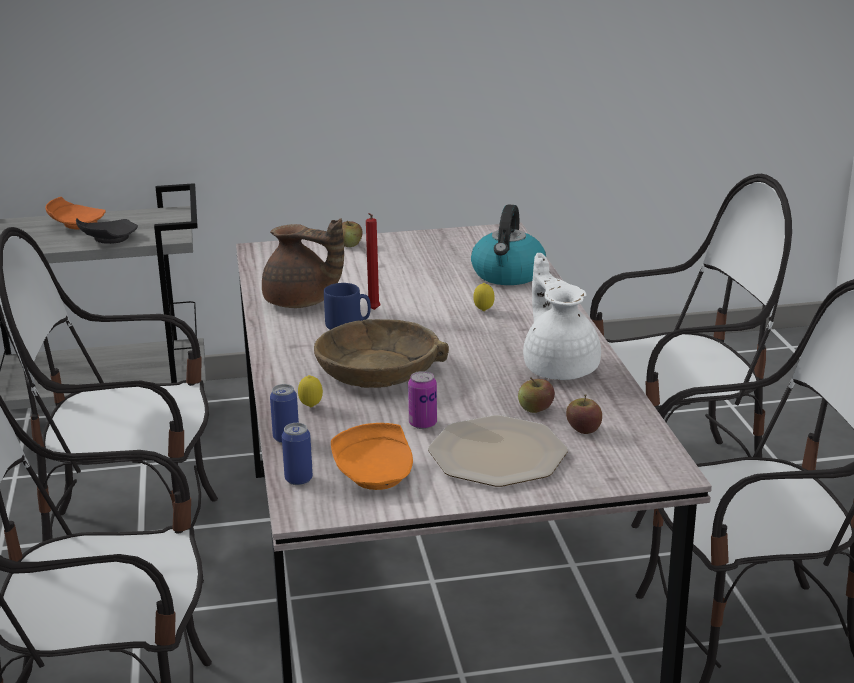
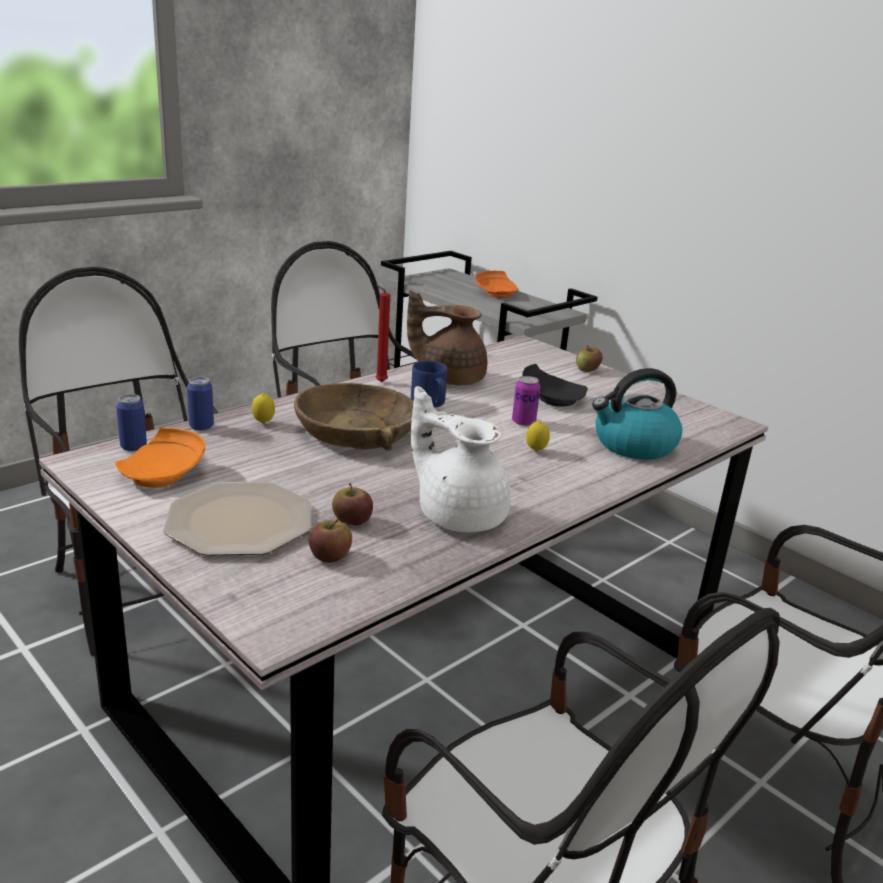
camera: 55 degrees right, 0 degrees up
(107, 239) = (487, 306): black plate -> black plate (551, 398)
(301, 302) = (449, 378): brown teapot -> brown teapot turned 105 degrees clockwise
(373, 311) = (470, 406): red candle -> red candle (379, 382)
(423, 424) = (272, 474): can -> can (523, 422)
(560, 367) = (459, 514): white teapot -> white teapot turned 90 degrees counterclockwise

